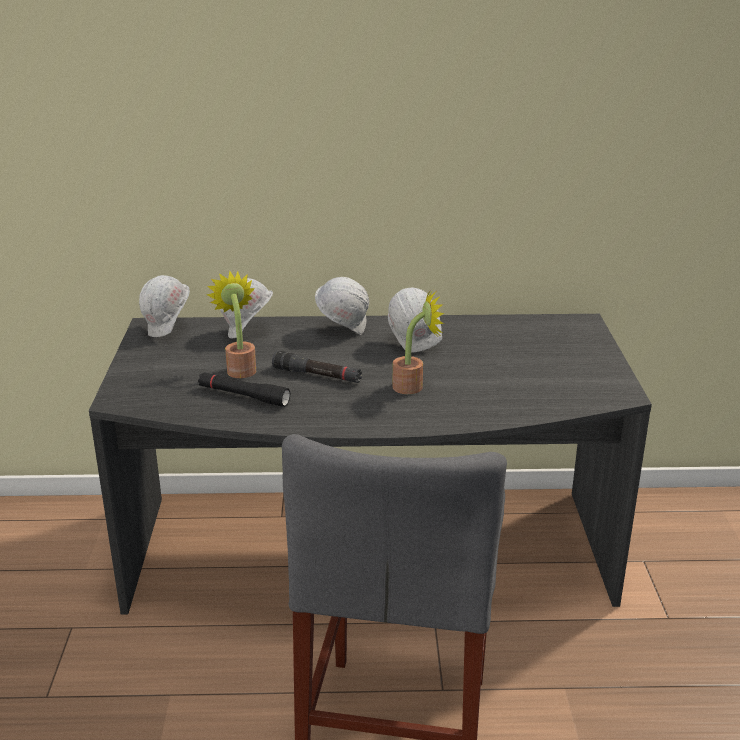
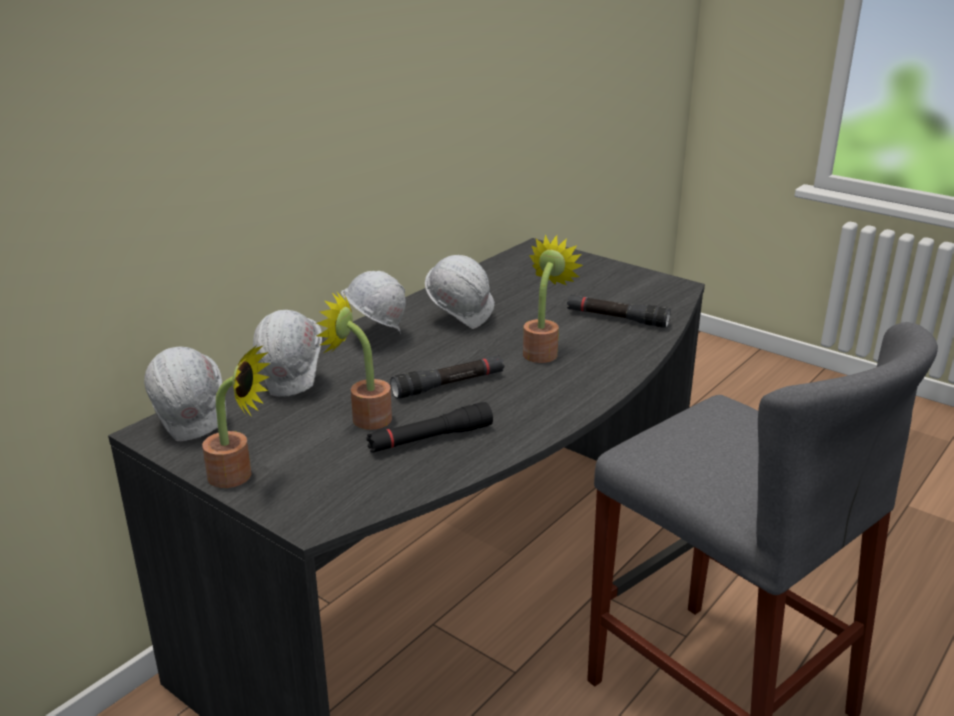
camera: 50 degrees left, 0 degrees up
(134, 364) = (238, 476): none -> potted plant
(514, 392) = (617, 318): none -> black flashlight

